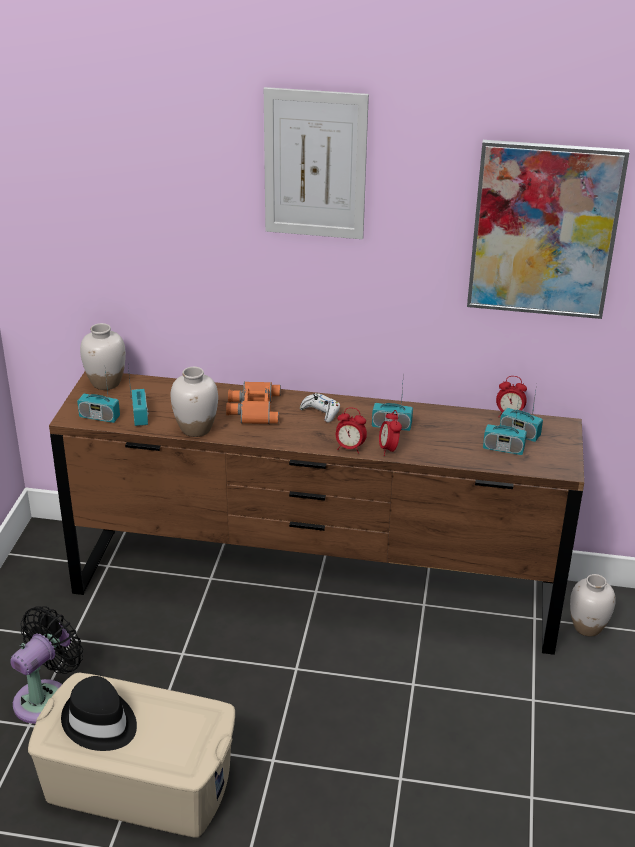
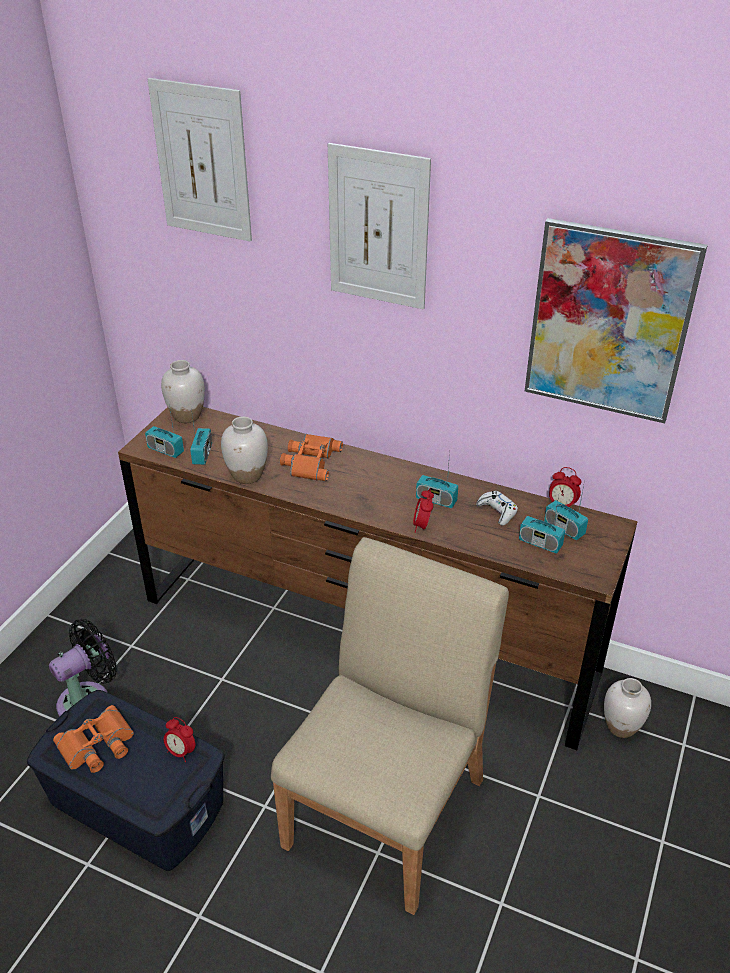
camera: 15 degrees right, 5 degrees up
(100, 723) = (98, 746): black hat -> orange binoculars
(125, 116) = (202, 161): none -> picture
(139, 781) = (137, 801): beige storage box -> blue storage box
(321, 412) = (373, 474): white game controller -> white game controller (497, 511)
(349, 448) = (384, 518): alarm clock -> alarm clock (181, 752)
(396, 740) = (387, 810): none -> beige chair

